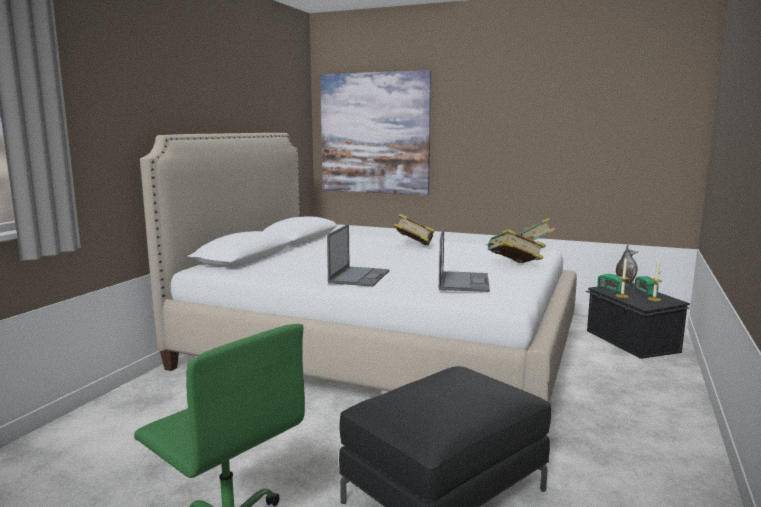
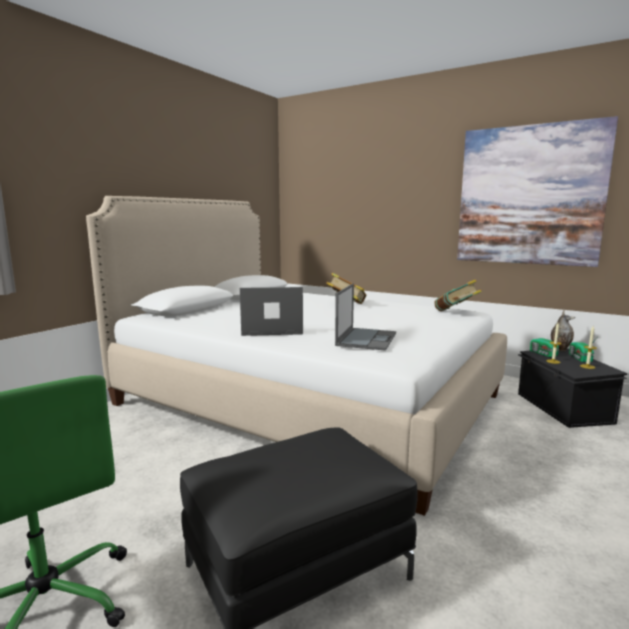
camera: 10 degrees right, 0 degrees up
(359, 276) = (271, 329): laptop -> laptop turned 120 degrees counterclockwise
(374, 133) = (330, 203): picture -> picture (529, 196)
(513, 266) = (431, 326): book -> none

